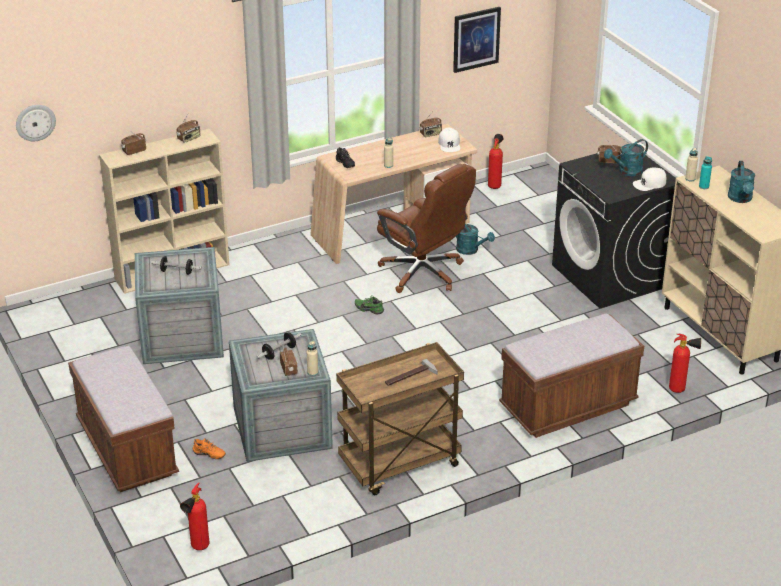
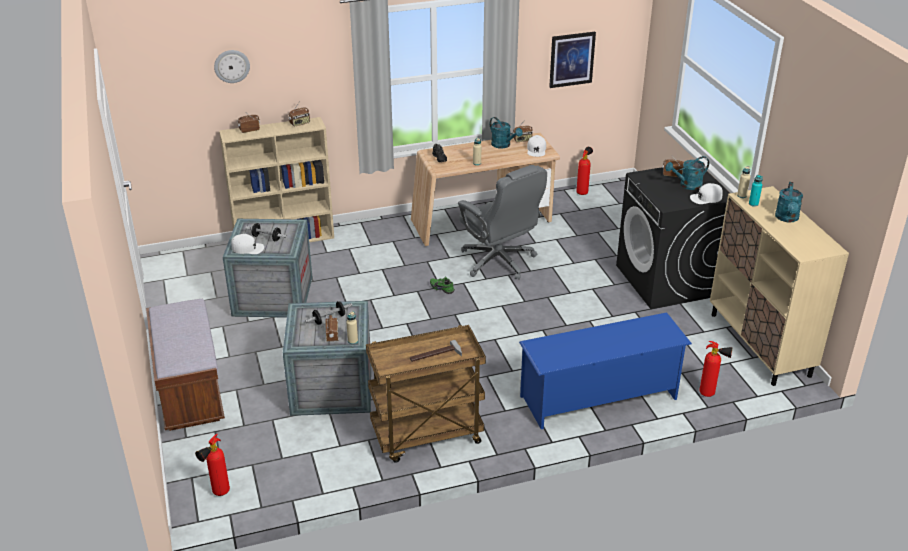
camera: 10 degrees right, 0 degrees up
(35, 122) = (160, 96): wall clock -> wall clock (231, 66)
(160, 285) = (248, 248): none -> white cap
(208, 455) = (258, 406): orange shoe -> none
(423, 273) = (499, 261): brown office chair -> grey office chair
(471, 250) = (546, 245): turquoise watering can -> turquoise watering can (503, 145)
(568, 406) = (599, 398): brown bench -> blue shoe rack

